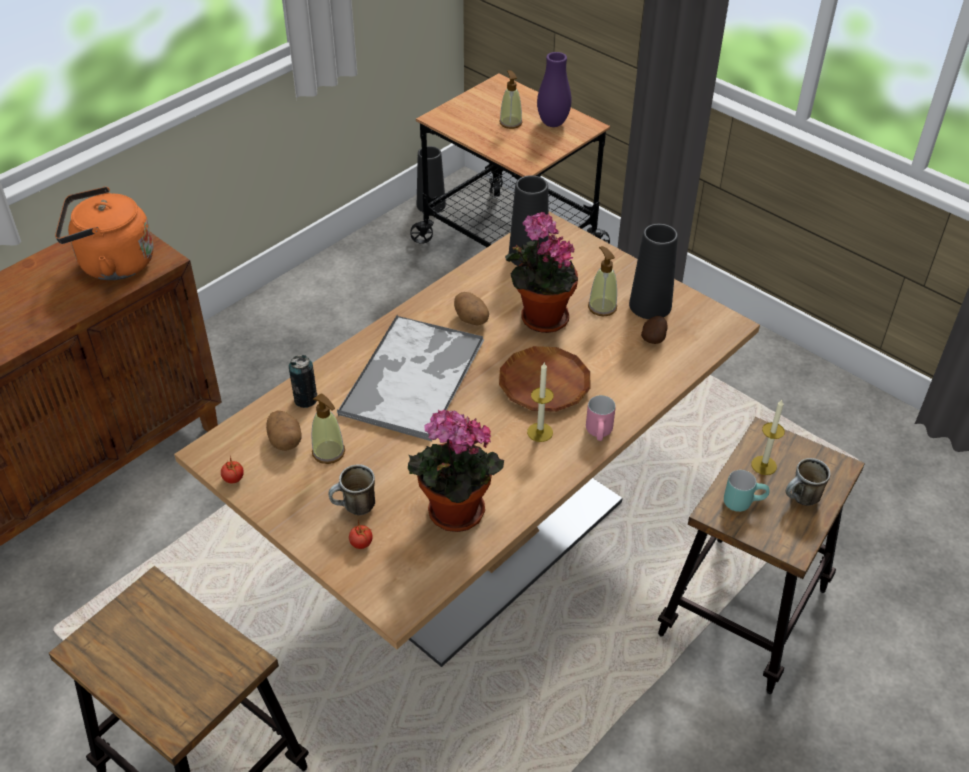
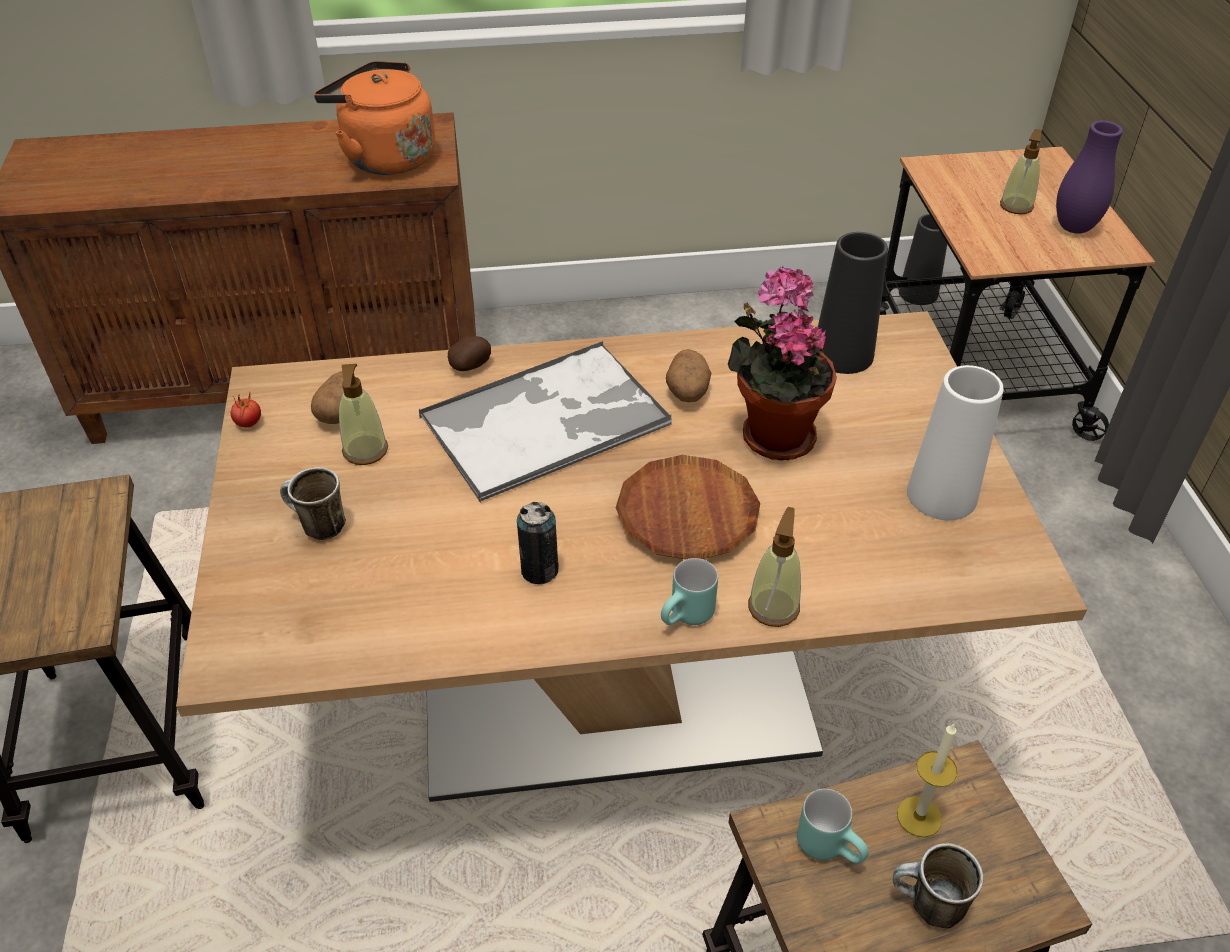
camera: 40 degrees right, 0 degrees up
(305, 399) = (410, 382): can -> can (539, 570)
(361, 544) = (276, 570): tomato -> none
(452, 515) = (403, 602): potted plant -> none
(540, 432) = (614, 569): candle -> none
(601, 434) = (688, 618): pink mug -> turquoise mug
(602, 307) = (870, 463): soap dispenser -> soap dispenser (773, 607)
(650, 305) = (941, 495): black vase -> white vase
(654, 338) = (900, 539): potato -> potato (471, 366)

